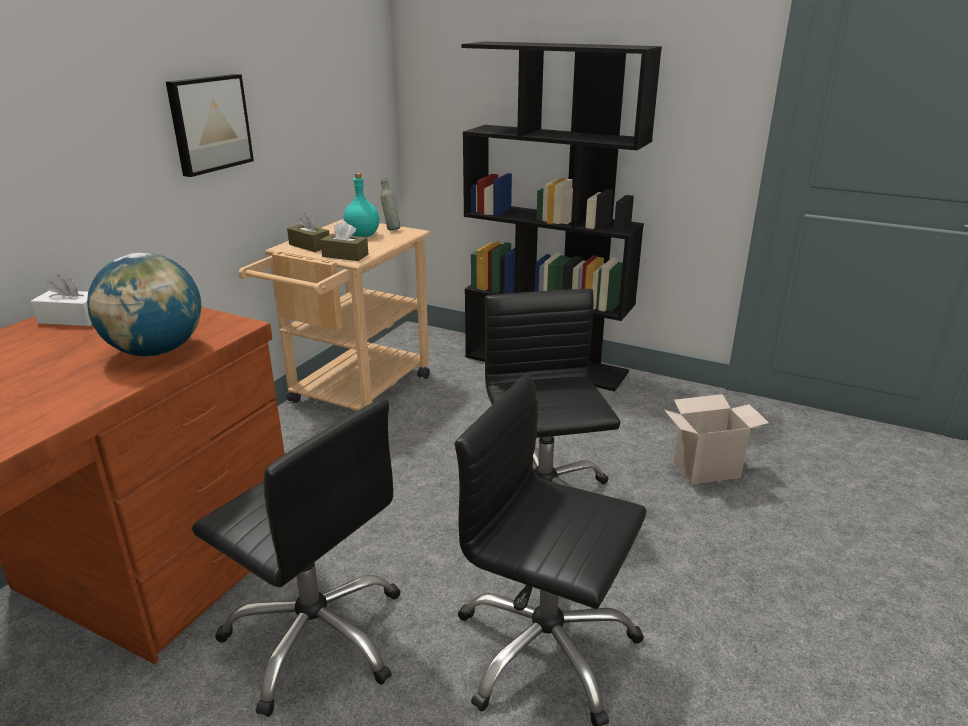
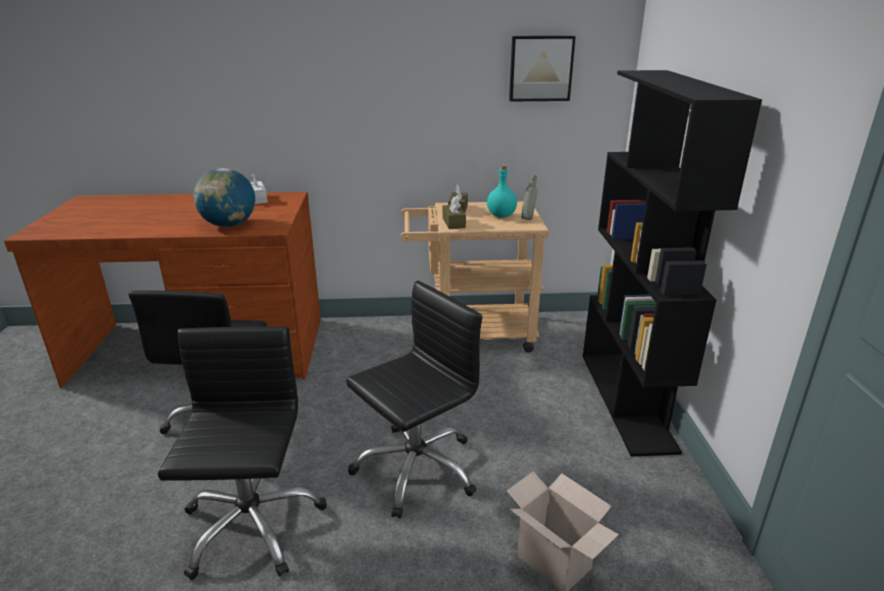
camera: 60 degrees right, 0 degrees up
(209, 123) = (401, 107): picture -> picture (540, 68)

